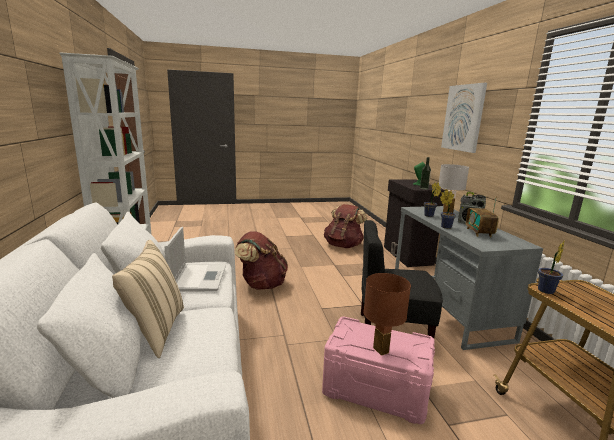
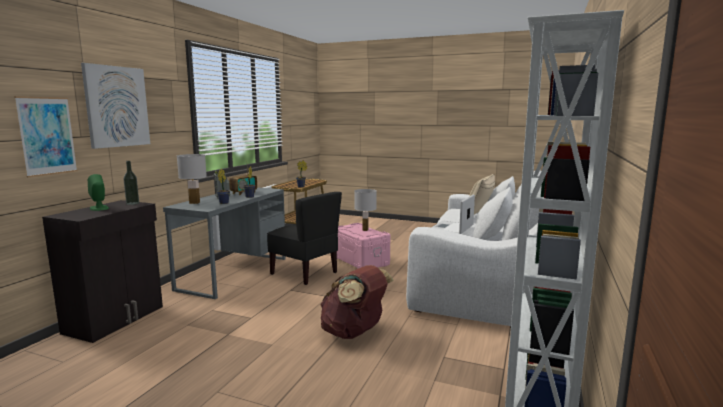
camera: 145 degrees left, 5 degrees down
(343, 245) = (133, 366): brown backpack -> none
(381, 350) = (365, 229): brown table lamp -> white table lamp
(429, 135) = (47, 136): none -> picture

